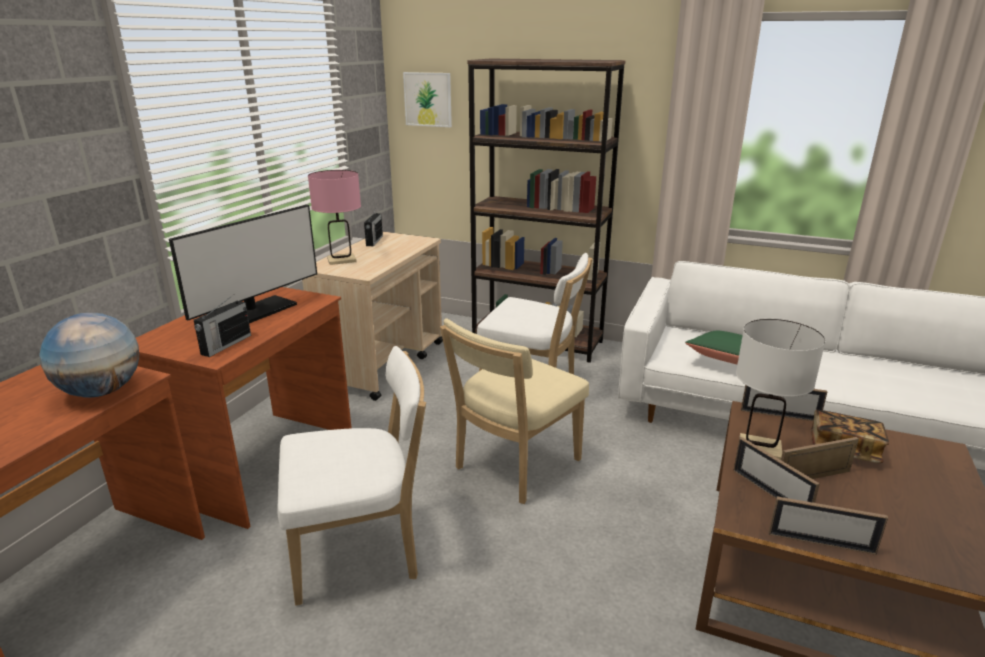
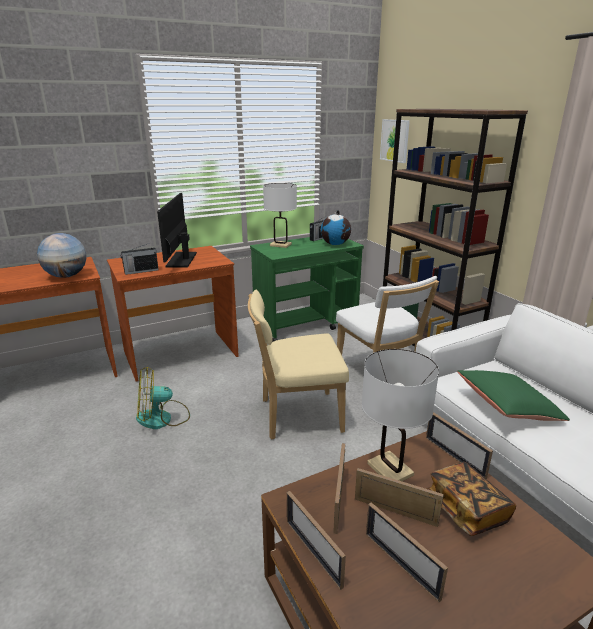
camera: 40 degrees right, 0 degrees up
(255, 312) = (181, 260): monitor -> monitor turned 105 degrees clockwise
(341, 260) = (280, 245): pink table lamp -> white table lamp
(361, 552) = (162, 418): white chair -> fan
(383, 363) = (306, 324): beige cart -> green cart
(408, 244) = (335, 244): none -> globe
(874, 511) = (401, 565): none -> picture frame

